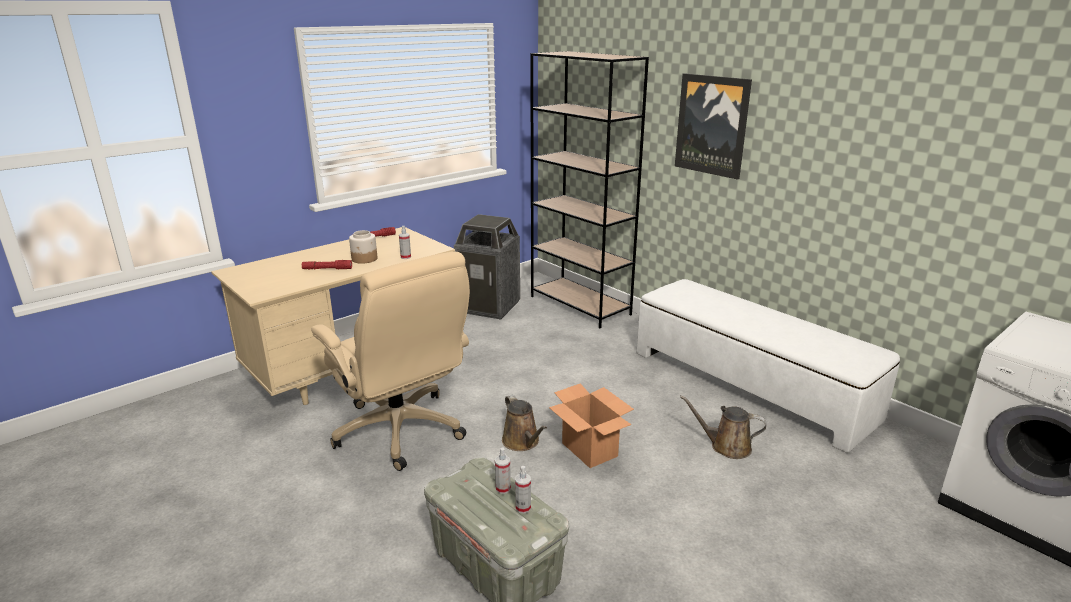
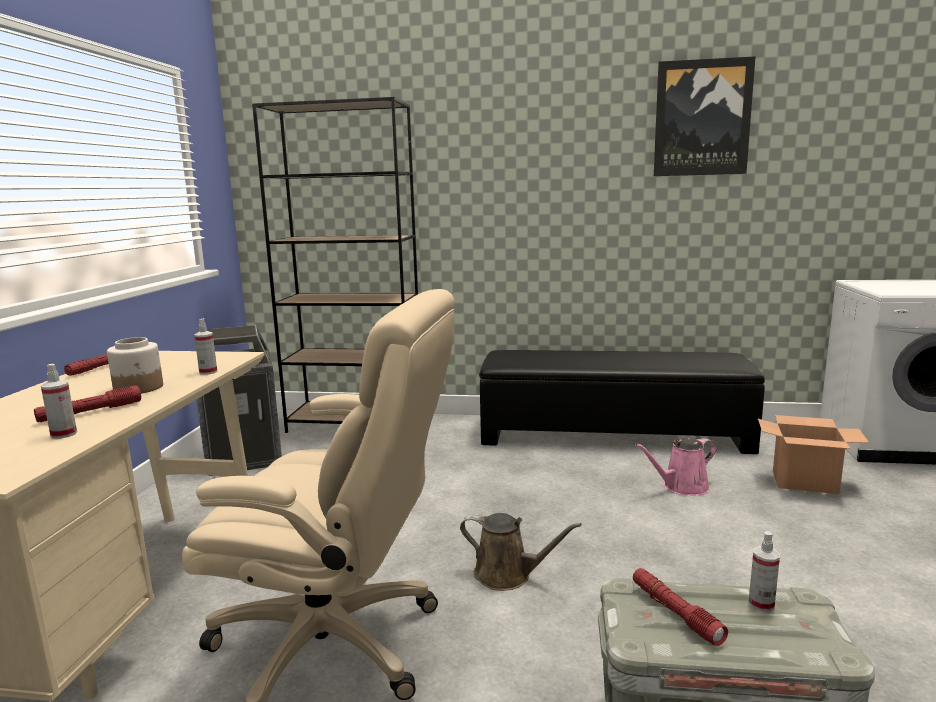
camera: 40 degrees left, 10 degrees down
(477, 486) = (675, 612): none -> red flashlight
(503, 488) = (702, 597): spray bottle -> spray bottle (64, 434)
(590, 450) = (586, 547): cardboard box -> cardboard box (805, 482)
(712, 125) = (500, 172): picture -> picture (702, 118)
(726, 446) = (682, 487): brown watering can -> pink watering can
(751, 384) = (613, 434): white bench -> black bench

